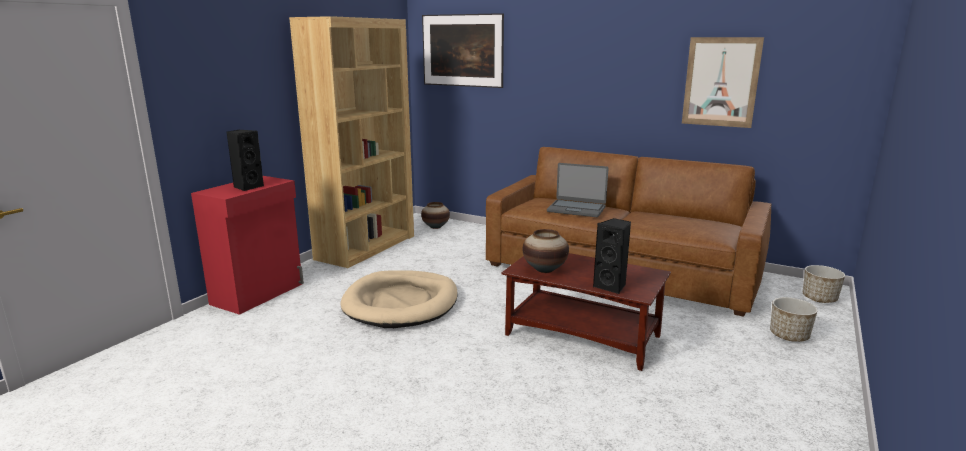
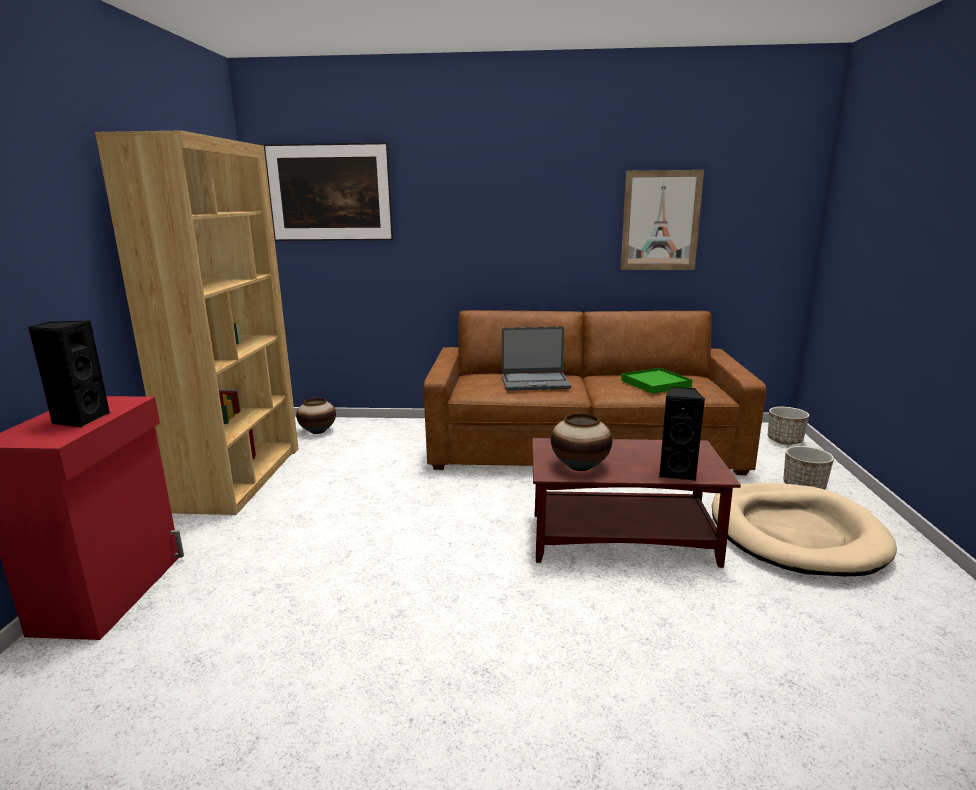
camera: 25 degrees left, 0 degrees up
(401, 303) = (360, 551): beige dog bed -> beige dog bed (794, 533)
(675, 223) = (655, 383): none -> green tray

